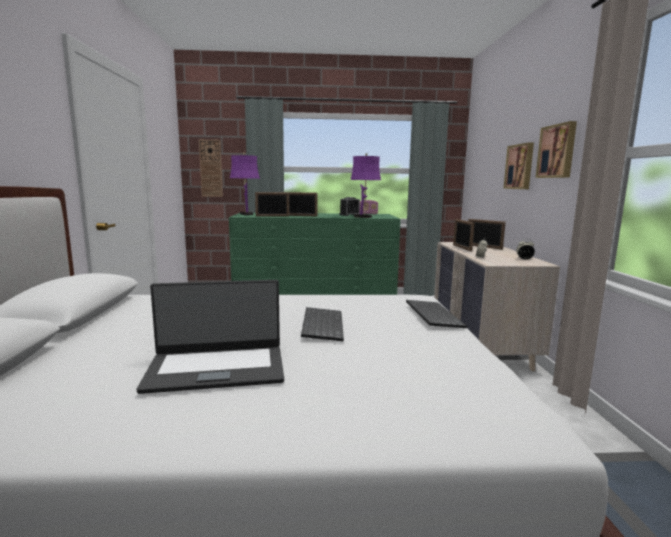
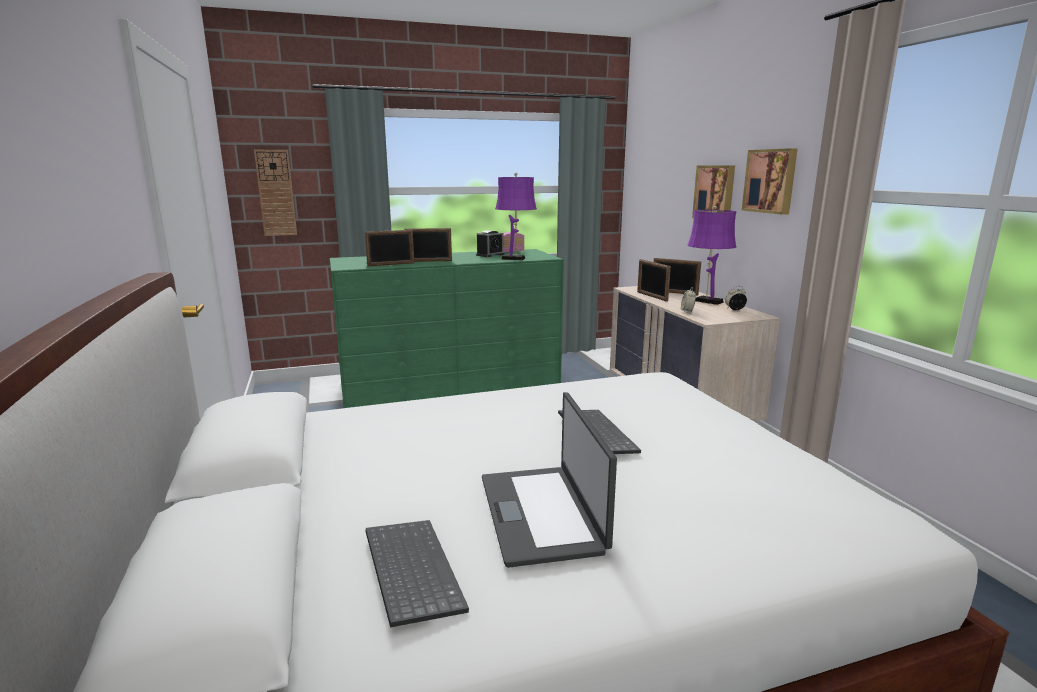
camera: 15 degrees left, 5 degrees up
(217, 368) = (542, 513): laptop -> laptop turned 105 degrees clockwise
(246, 214) = (346, 262): purple table lamp -> purple table lamp (706, 301)
(431, 315) = (698, 403): keyboard -> keyboard (409, 571)

